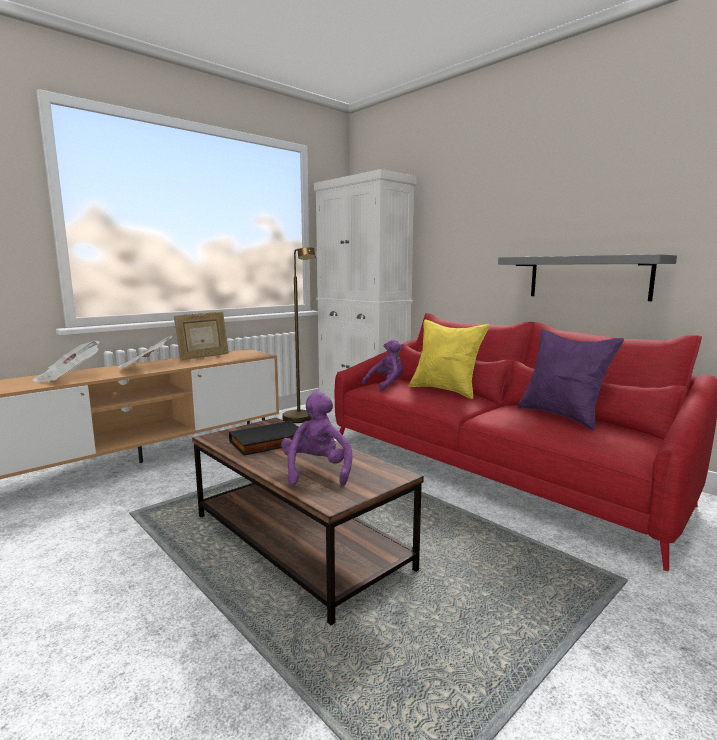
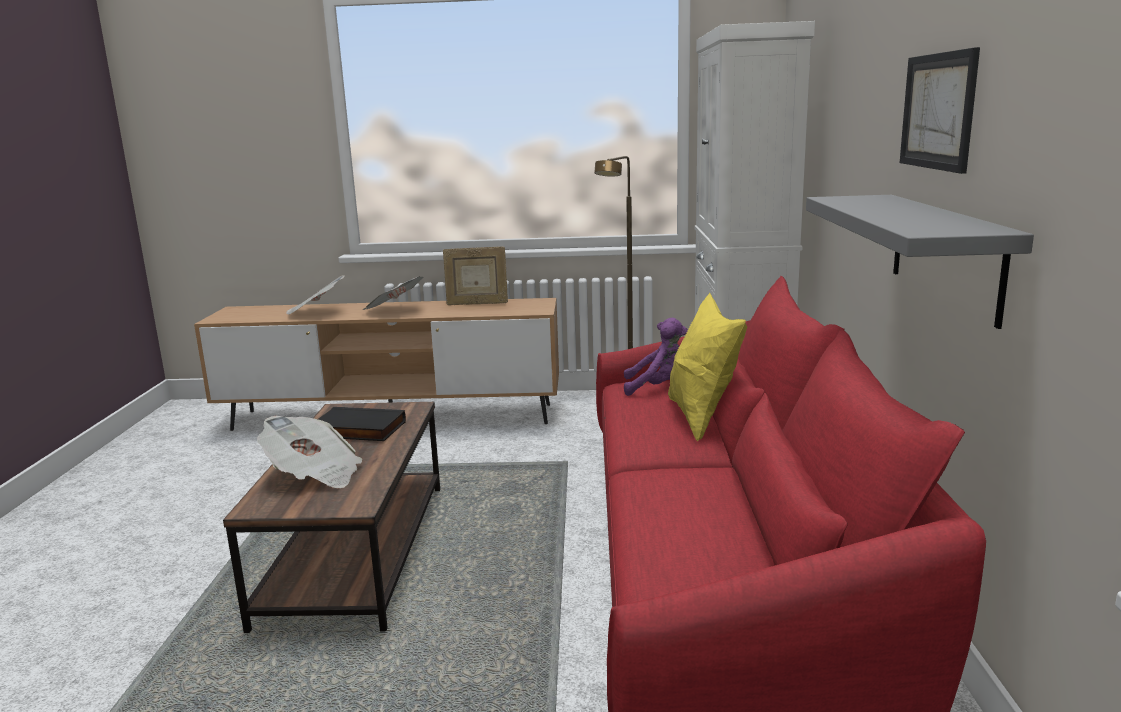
camera: 45 degrees right, 5 degrees up
(316, 471) = (314, 475): purple plush toy -> newspaper
(562, 416) = (738, 511): purple pillow -> none
(571, 212) = (938, 111): none -> picture

